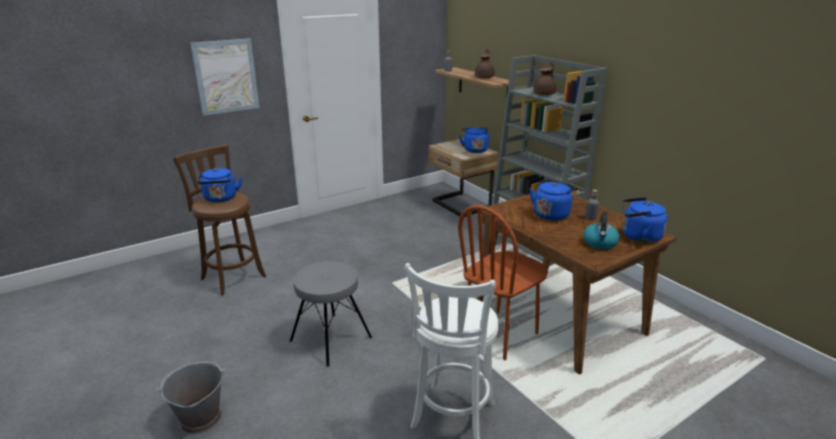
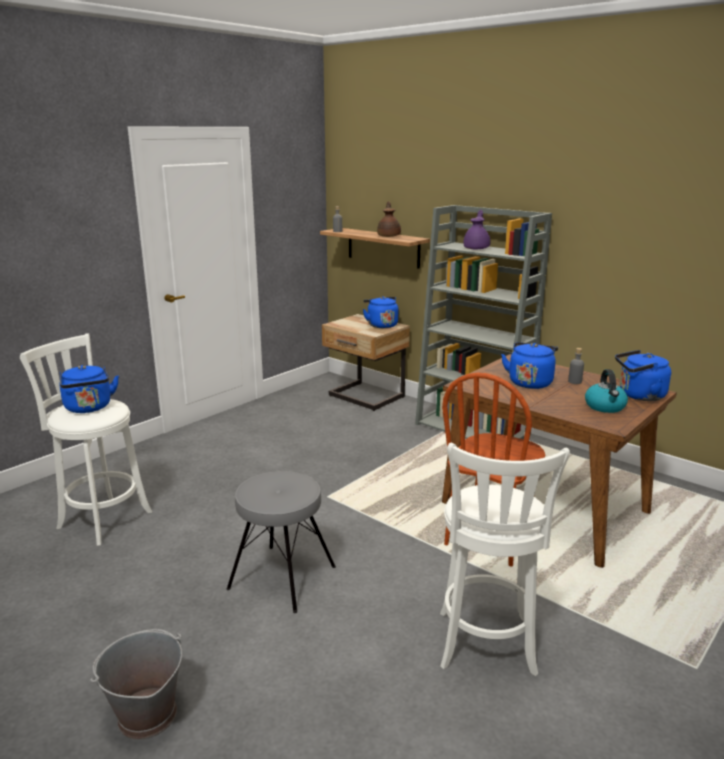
camera: 15 degrees left, 5 degrees down
(226, 76) = (66, 244): picture -> none
(232, 276) = (102, 518): brown stool -> white stool
(544, 94) = (477, 248): brown teapot -> purple teapot

